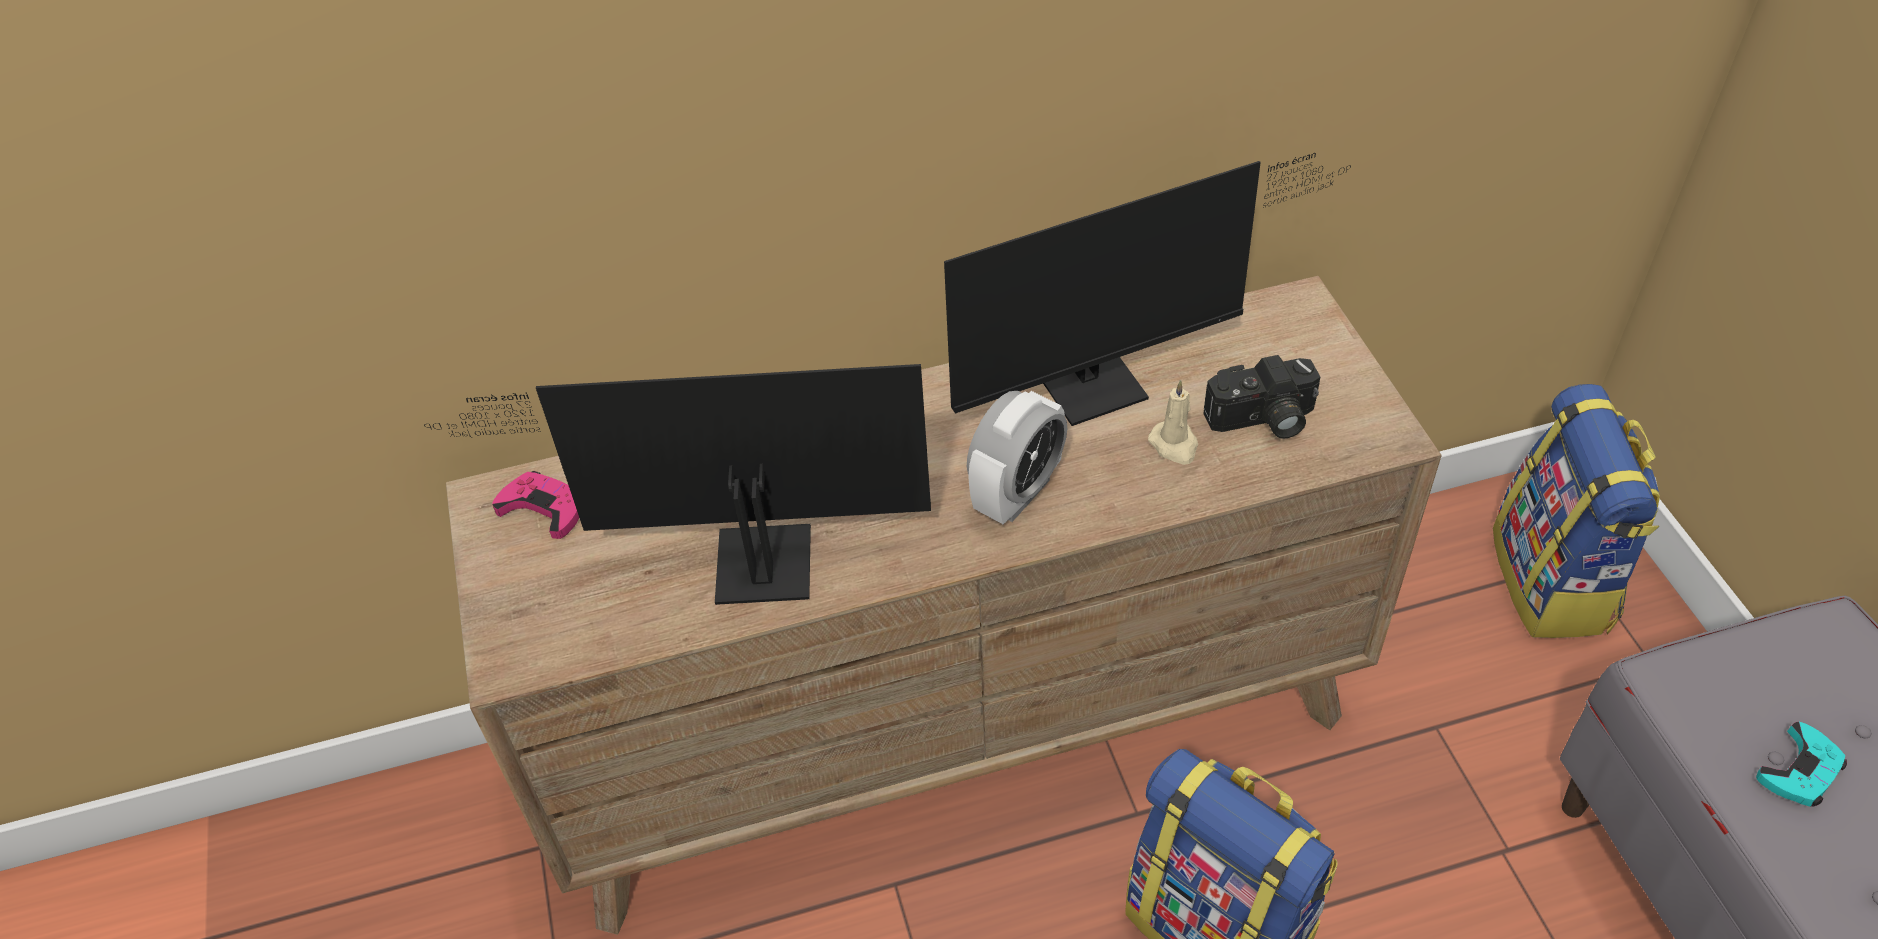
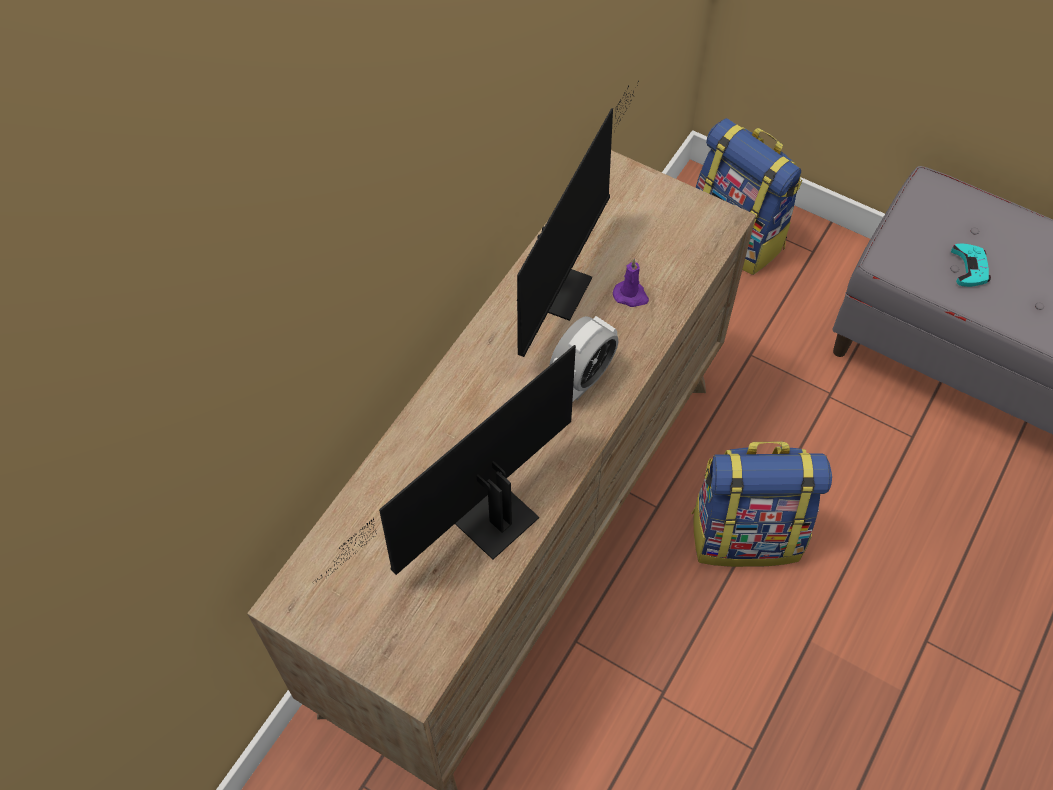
camera: 45 degrees left, 10 degrees up
(544, 508) = (330, 582): pink game controller -> none
(1017, 493) = (582, 379): alarm clock -> alarm clock turned 45 degrees clockwise
(1174, 445) = (631, 295): beige candle -> purple candle
(1262, 420) = (659, 252): camera -> none

